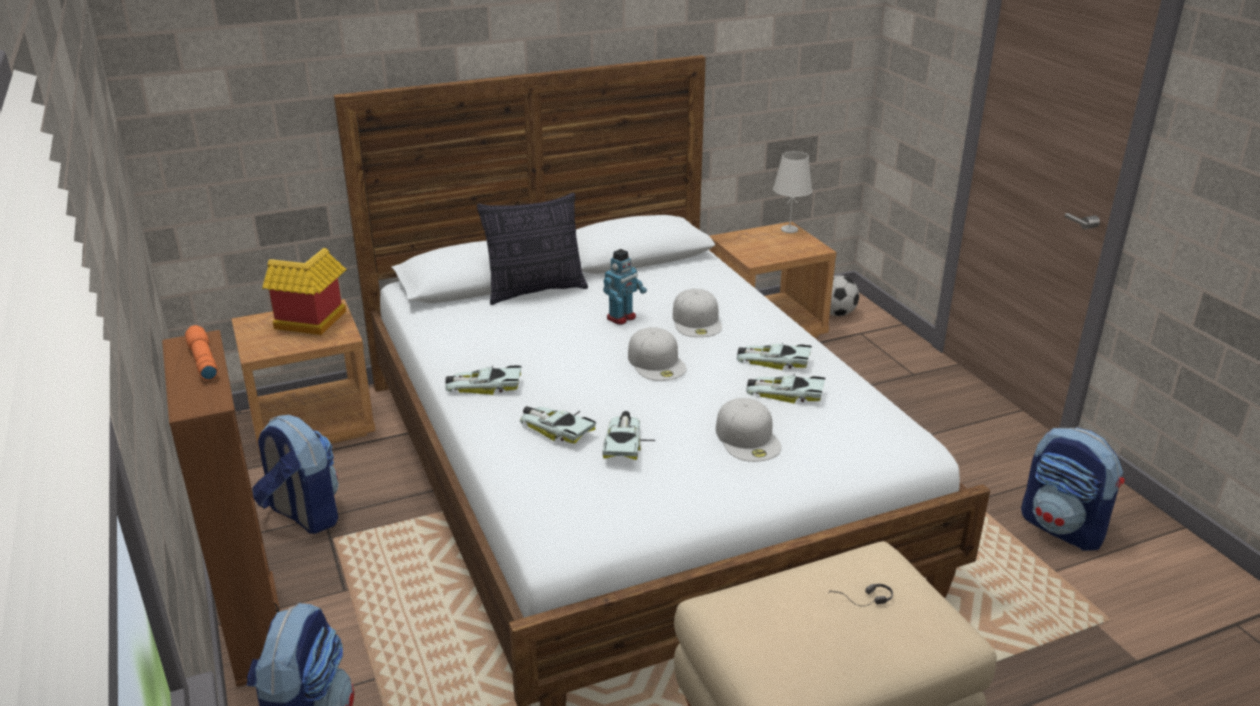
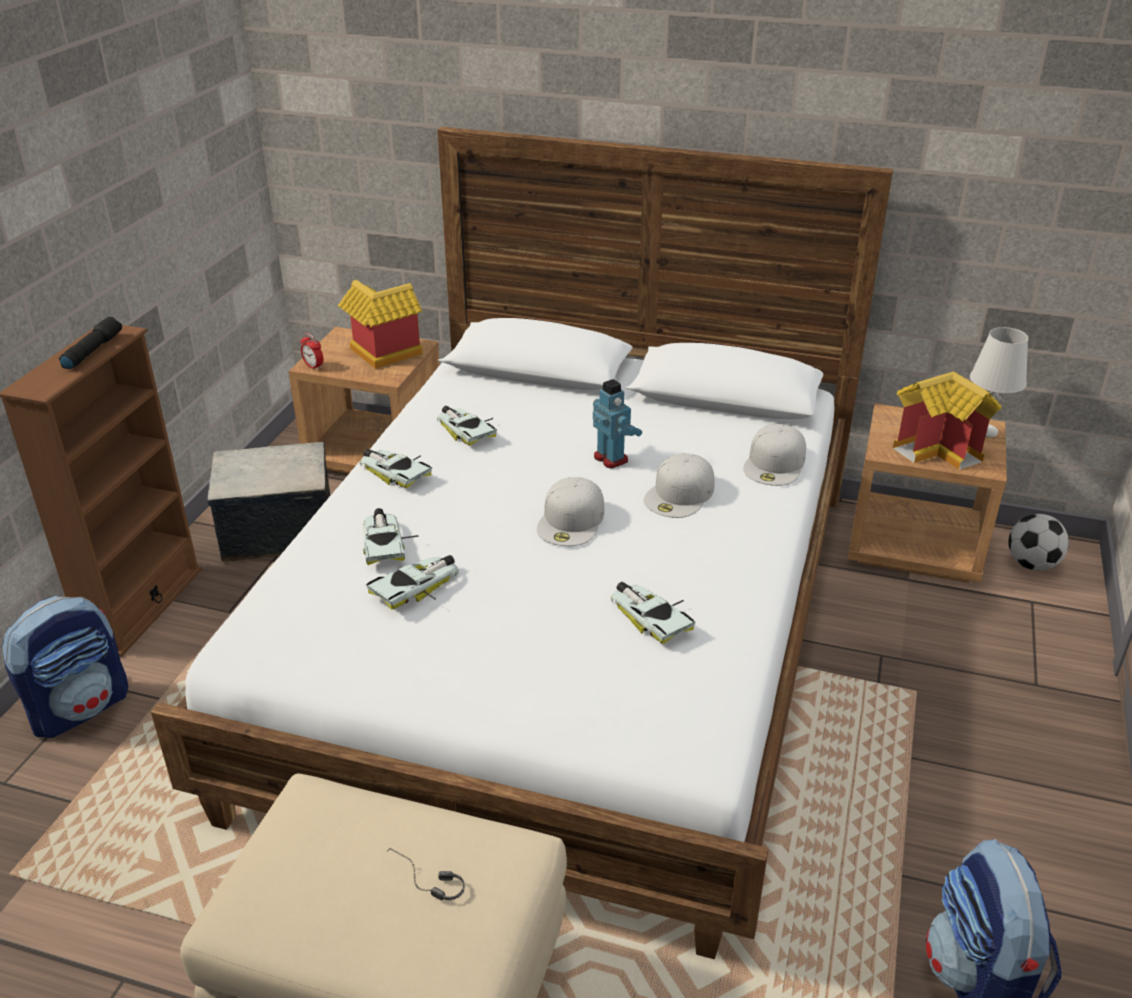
camera: 40 degrees right, 5 degrees up
(202, 361) = (92, 351): orange flashlight -> black flashlight
(261, 352) = (313, 366): none -> alarm clock
(303, 514) = (278, 530): backpack -> storage box
(536, 291) = (574, 396): pillow -> none
(622, 318) = (611, 458): toy robot -> toy robot turned 120 degrees counterclockwise
(748, 438) = (537, 645): white cap -> white cap (775, 464)
(773, 360) = (693, 574): toy car -> toy car (465, 430)
(781, 248) = (940, 450): none -> toy house

